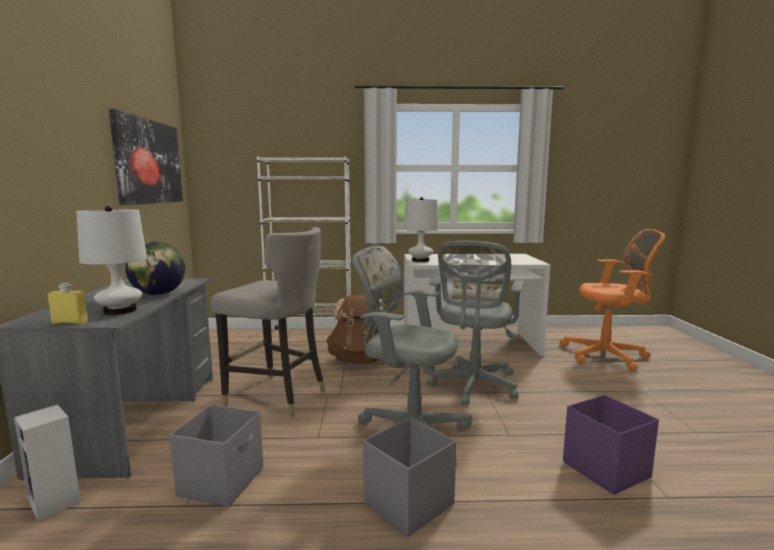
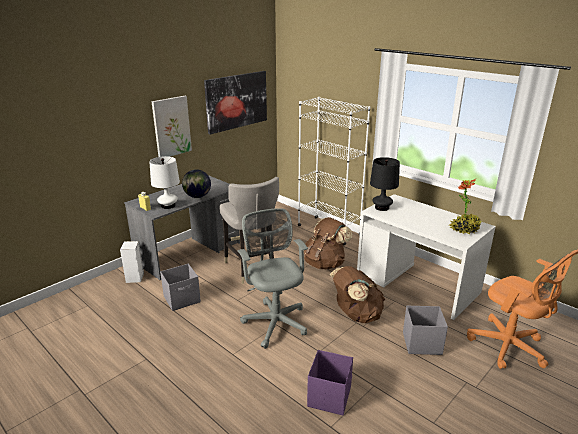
camera: 45 degrees right, 15 degrees up
(67, 176) = (171, 126): none -> picture
(407, 504) = (223, 349): grey storage box -> grey storage box (421, 343)
(420, 260) = (382, 207): white table lamp -> black table lamp
(473, 386) = (356, 315): grey office chair -> brown backpack
(515, 258) = (464, 229): none -> potted plant

